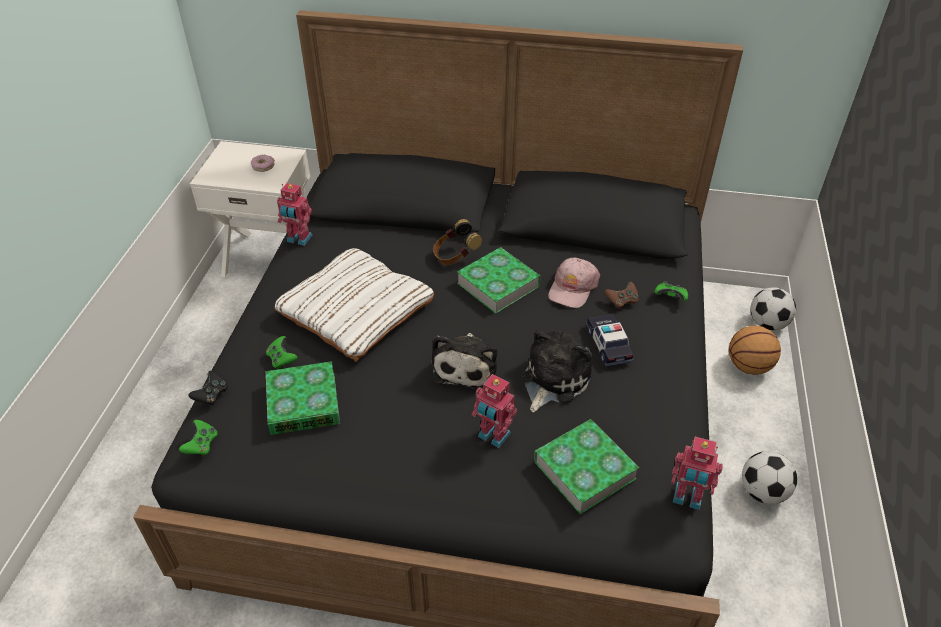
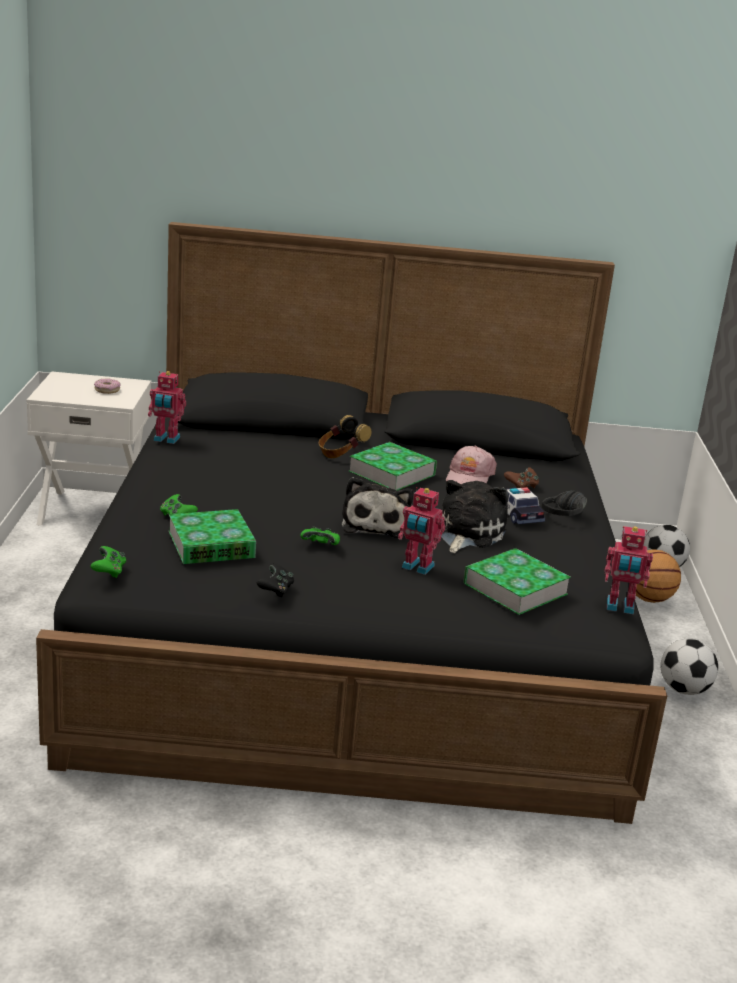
camera: 10 degrees left, 20 degrees down
(212, 395) = (108, 540): black game controller -> black game controller (276, 590)
(356, 310) = (246, 486): white pillow -> none
(662, 349) = (570, 517): none -> black headphones
(670, 297) = (569, 485): green game controller -> green game controller (321, 546)

